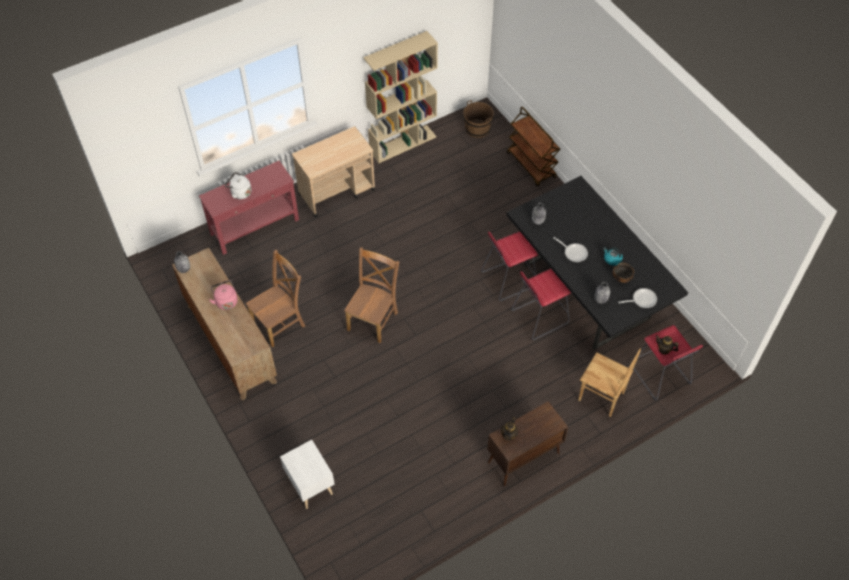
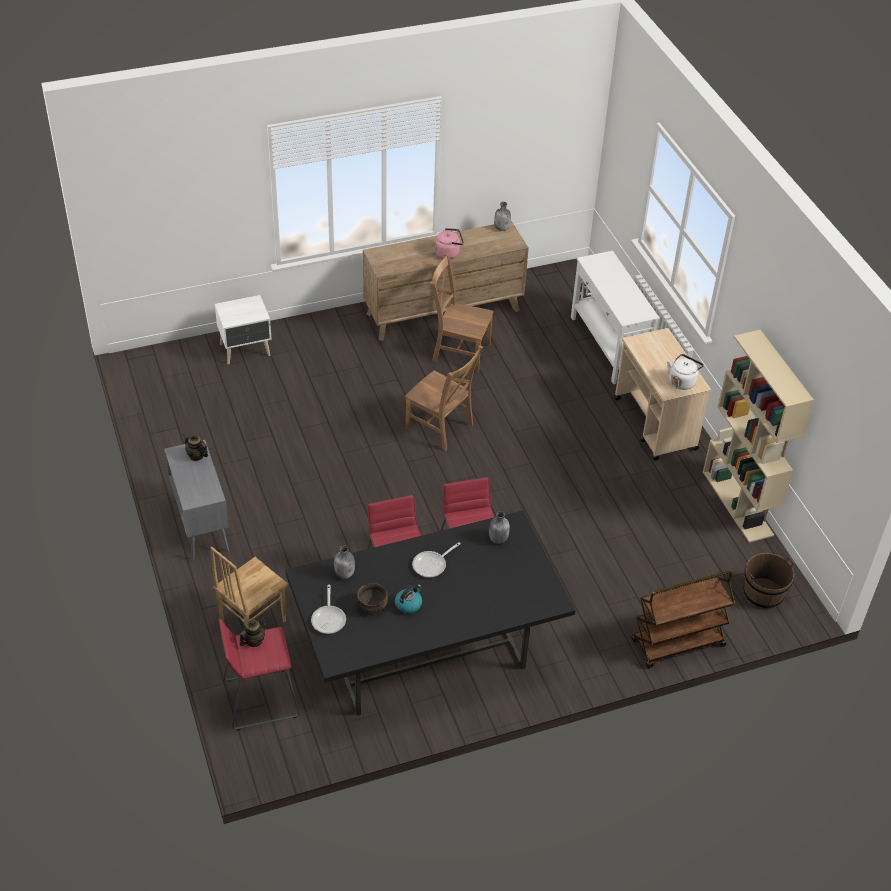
camera: 100 degrees right, 10 degrees down
(240, 193) = (610, 281): white kettle -> white kettle (682, 381)
(255, 227) = (608, 346): red console table -> white console table
(280, 323) = (459, 351): brown chair -> brown chair turned 135 degrees clockwise
(523, 458) = (201, 525): brown cabinet -> grey cabinet

